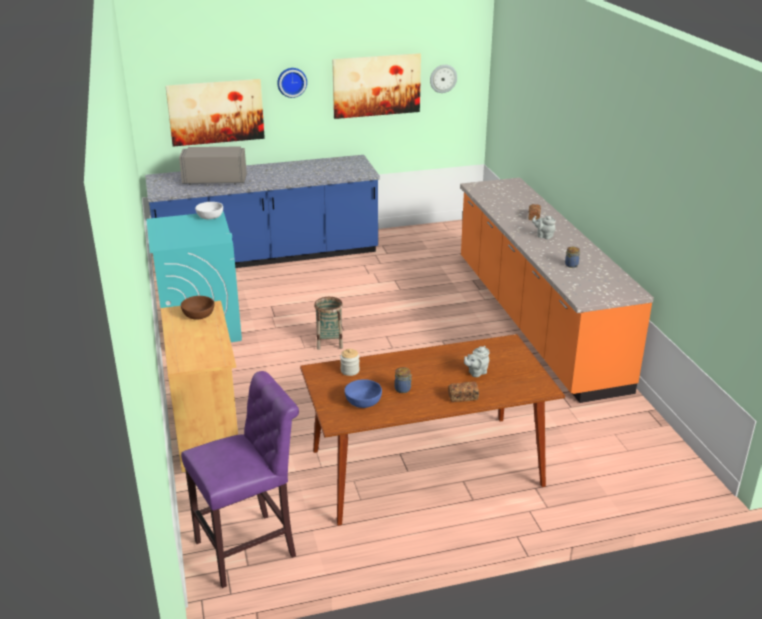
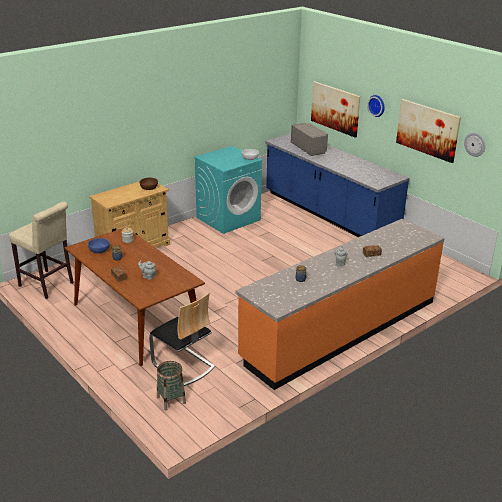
camera: 65 degrees right, 0 degrees up
(251, 547) = (48, 285): purple stool -> beige stool
(329, 342) = (244, 260): basket -> basket (171, 400)
(560, 449) = (183, 366): none -> chair

